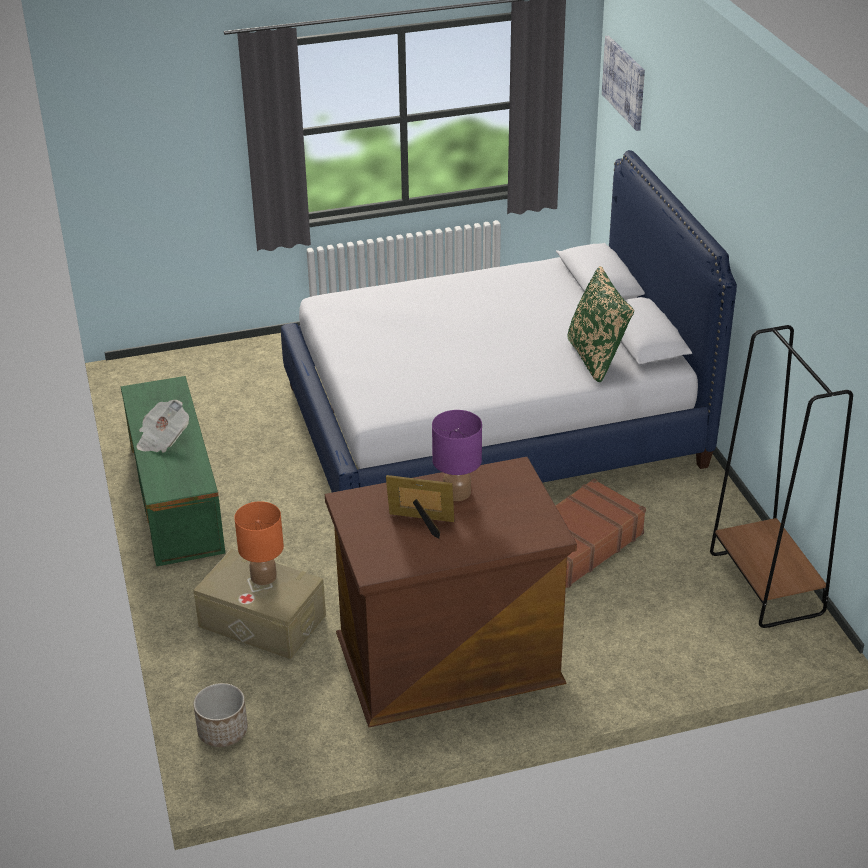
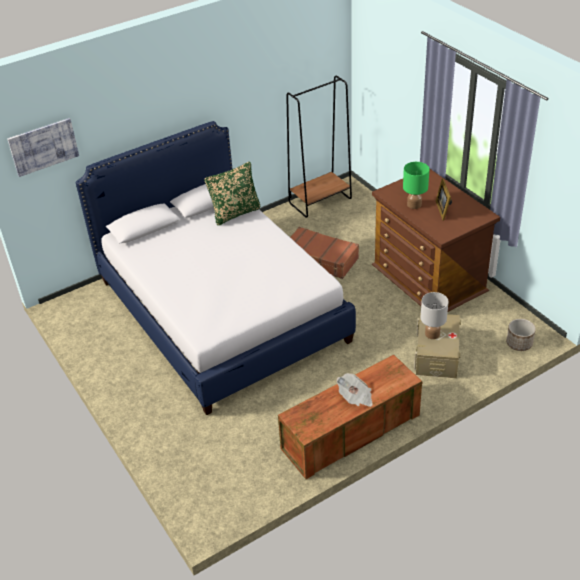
camera: 105 degrees left, 5 degrees up
(173, 495) = (350, 433): green bench -> brown bench
(263, 576) = (432, 334): orange table lamp -> grey table lamp
(457, 492) = (414, 204): purple table lamp -> green table lamp

